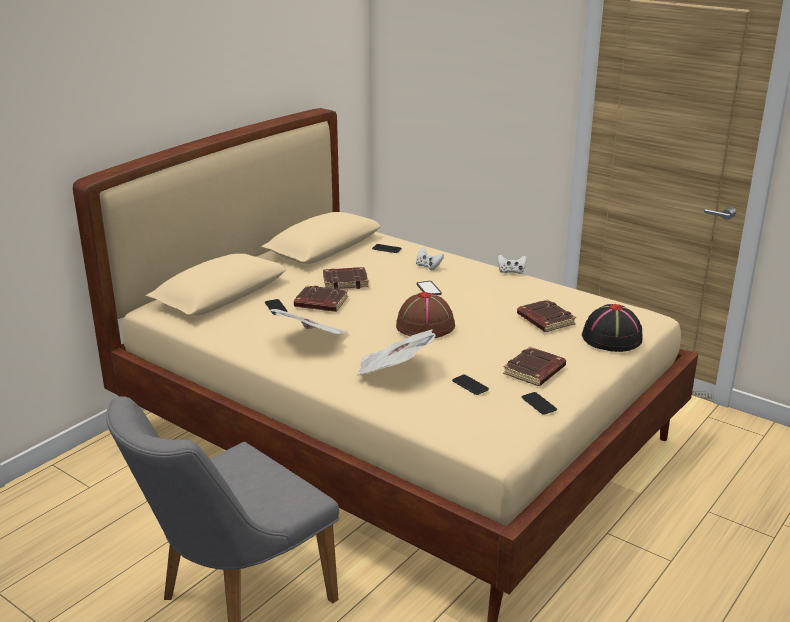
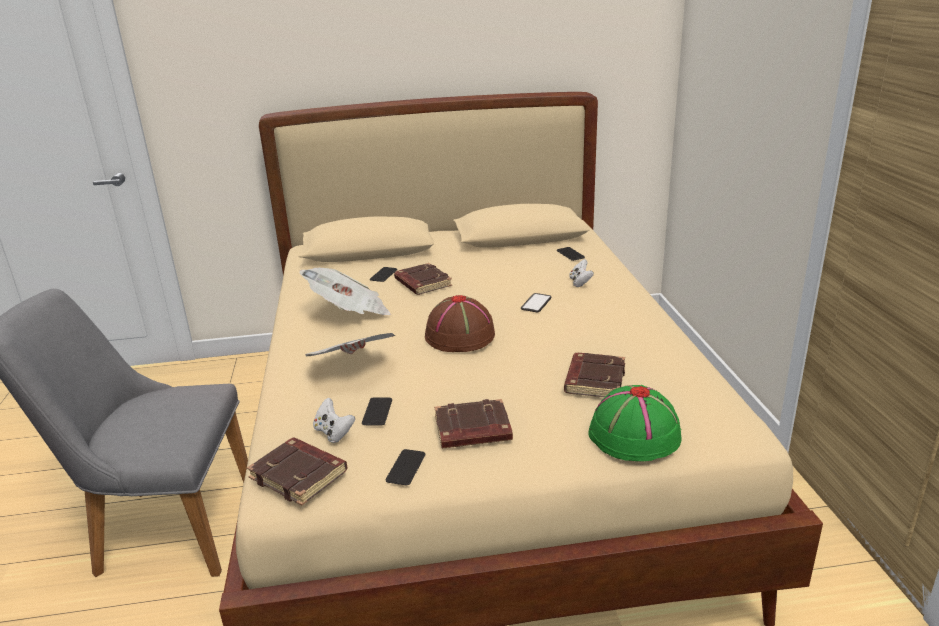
camera: 45 degrees right, 0 degrees up
(345, 282) = (478, 272): brown book -> brown book (300, 475)
(511, 272) = (659, 316): white game controller -> white game controller (333, 433)
(612, 338) = (633, 436): black hat -> green hat

